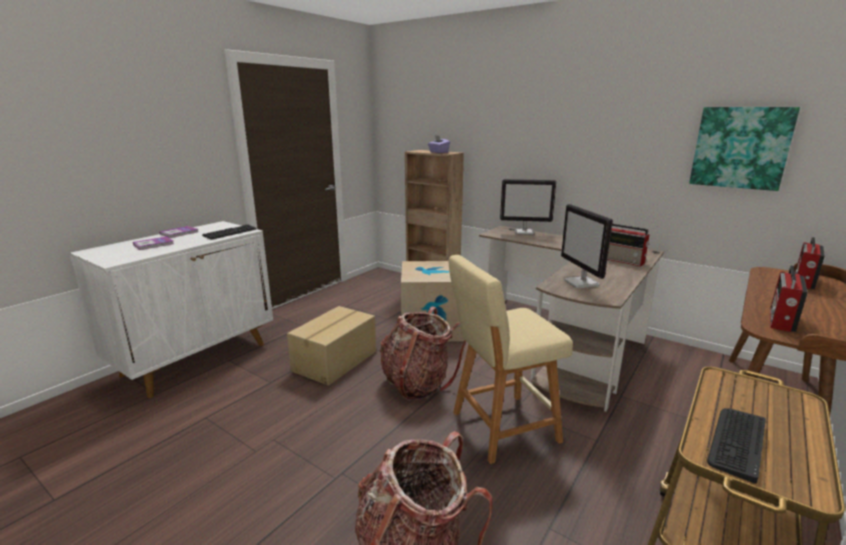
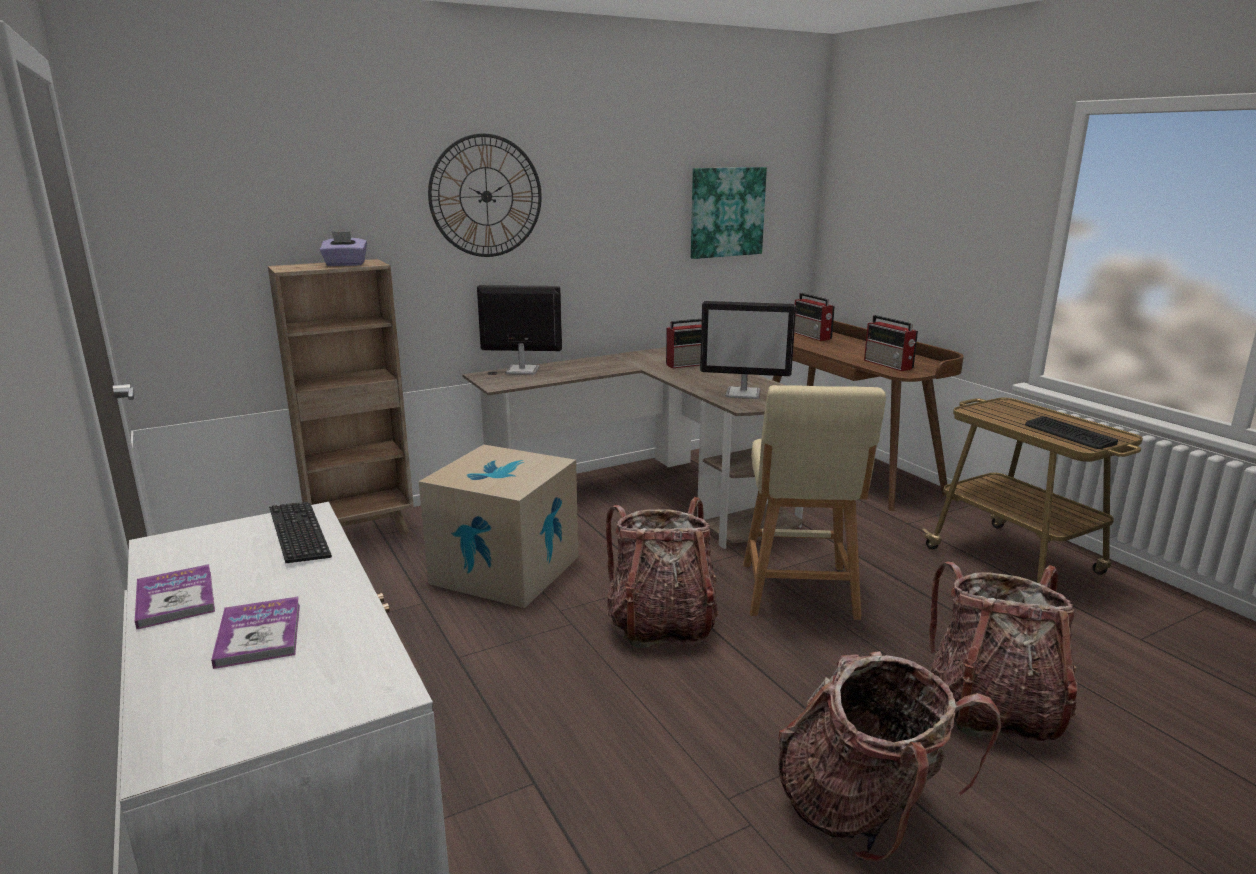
camera: 65 degrees left, 0 degrees up
(274, 494) = (864, 811): none -> backpack
(336, 361) = (526, 687): cardboard box -> none
(524, 232) = (521, 371): monitor -> monitor turned 120 degrees counterclockwise
(529, 122) = (486, 196): none -> wall clock

